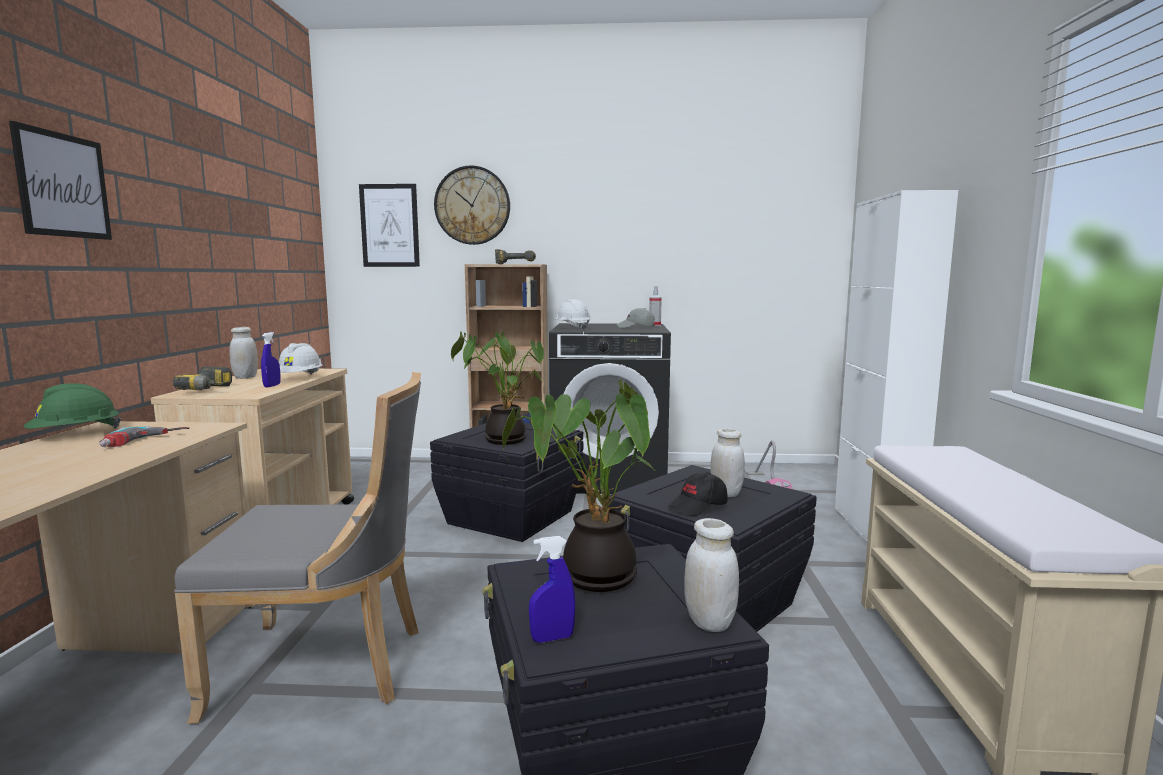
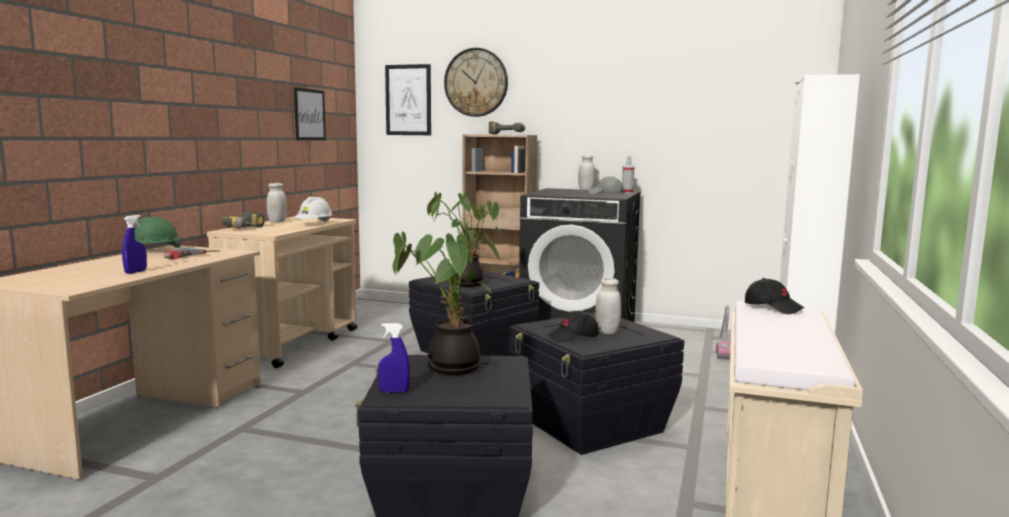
camera: 15 degrees right, 0 degrees up
(63, 185) = (157, 82): picture -> picture (309, 114)
(272, 386) = (290, 228): blue spray bottle -> blue spray bottle (136, 272)
(328, 666) = (294, 424): grey chair -> none
(572, 328) = (546, 192): white hard hat -> none
(709, 622) = (502, 396): white jar -> white jar (586, 190)
(929, 453) = (773, 308): none -> black cap

